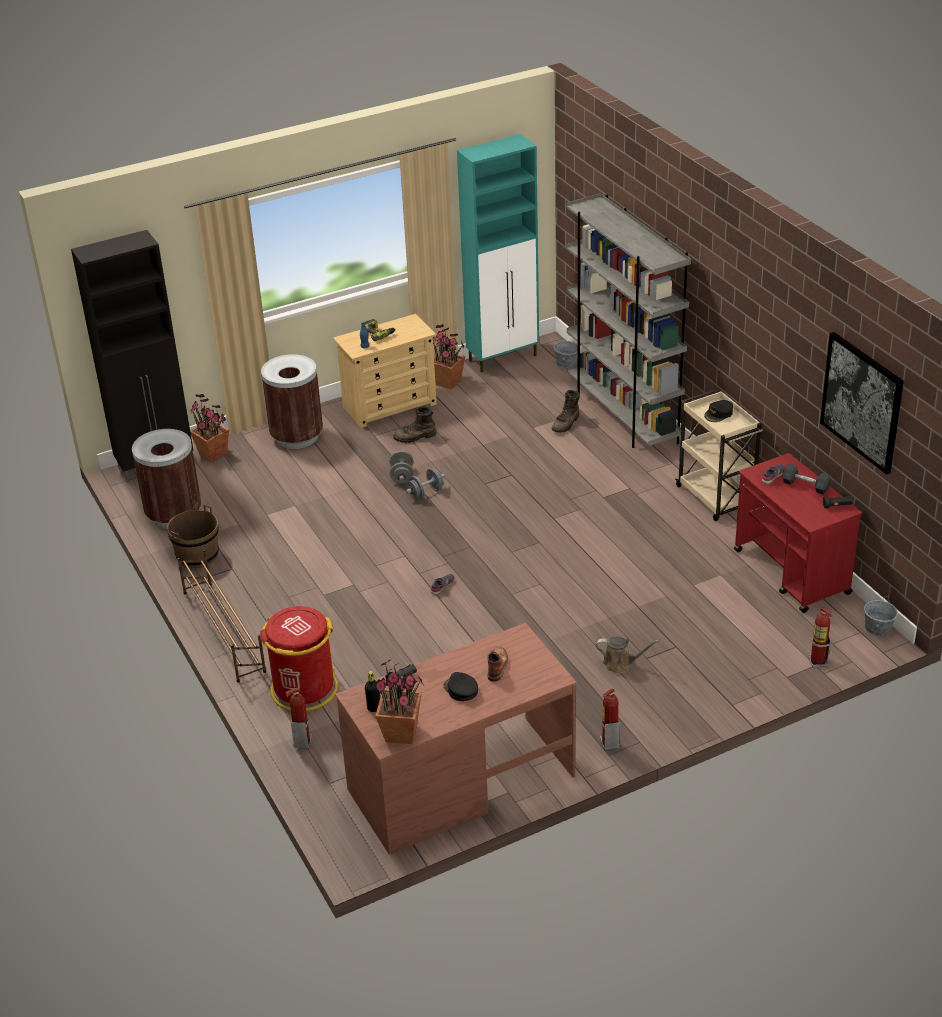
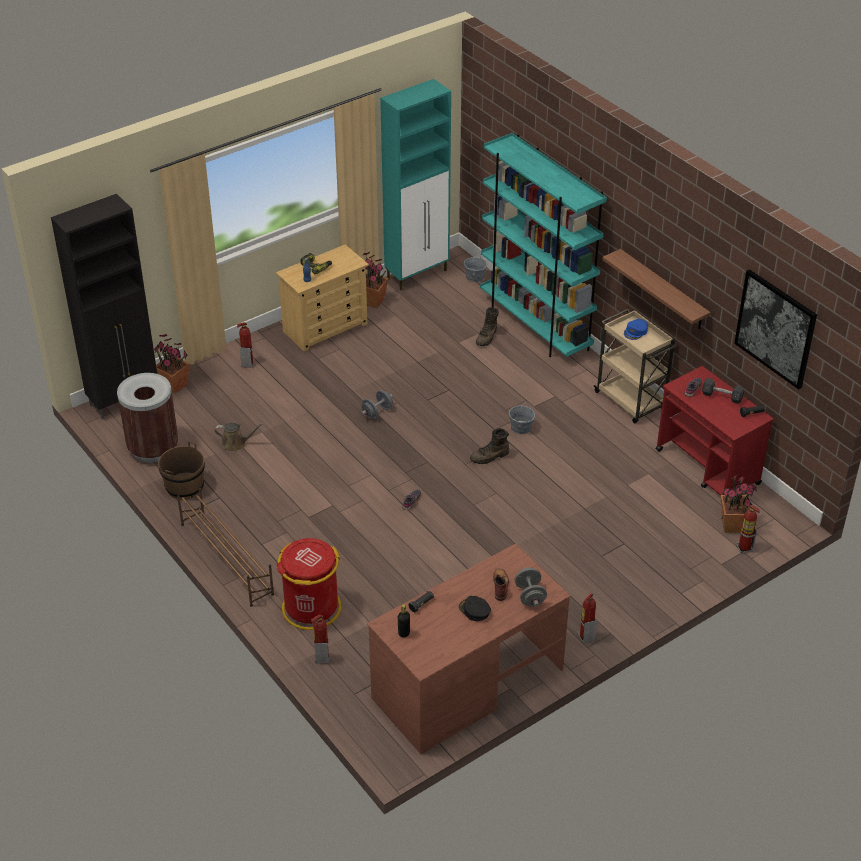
camera: 10 degrees left, 5 degrees up
(296, 437) = (247, 363): brown trash can -> fire extinguisher
(401, 733) = (433, 655): potted plant -> potted plant (733, 525)
(402, 476) = (352, 397): grey dumbbell -> grey dumbbell (530, 596)
(415, 437) = (355, 358): brown boot -> brown boot (490, 457)
(620, 664) = (580, 563): brown watering can -> brown watering can (236, 444)
(623, 416) = (535, 326): grey bookcase -> turquoise bookcase
(719, 414) = (635, 332): black cap -> blue cap
(749, 365) = (663, 290): none -> shelf
(878, 628) = (788, 513): grey bucket -> grey bucket (521, 427)

